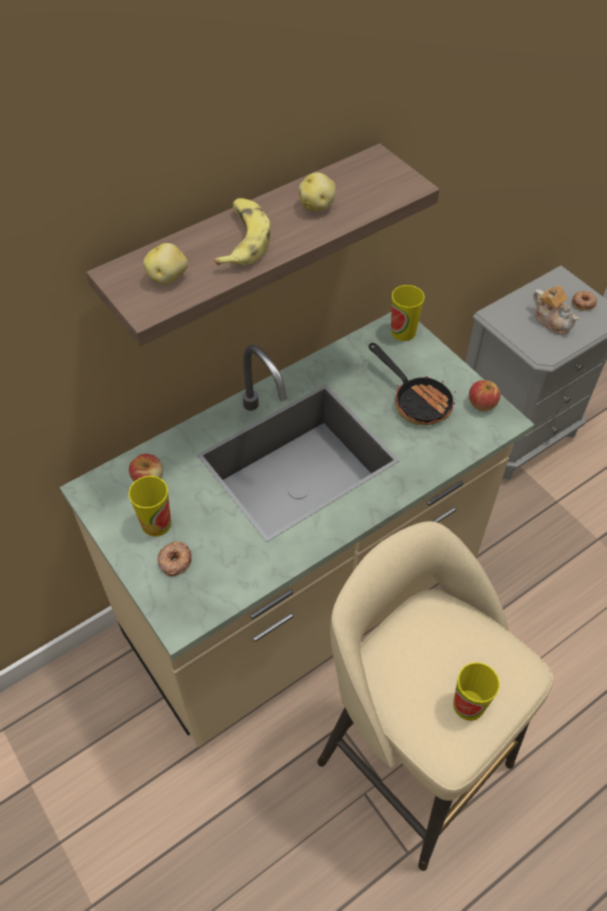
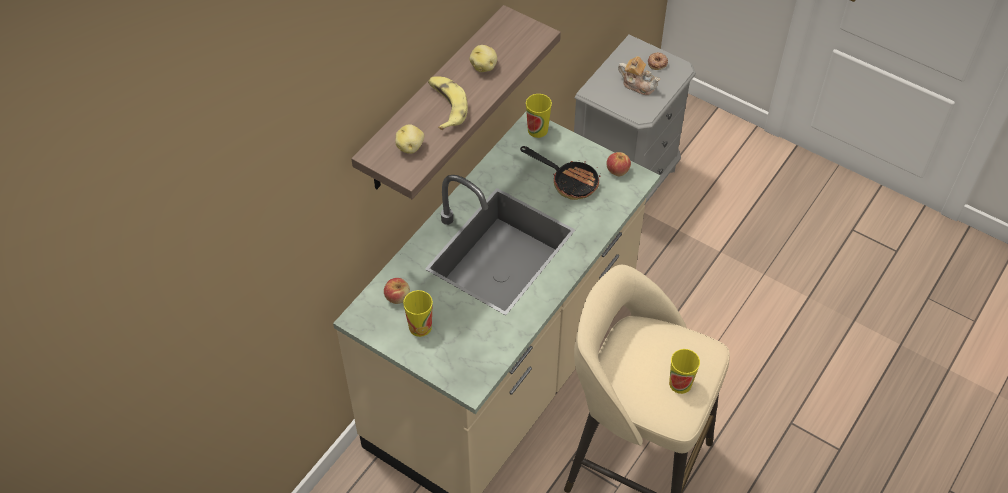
camera: 20 degrees left, 0 degrees up
(174, 560) = (446, 348): donut -> none

